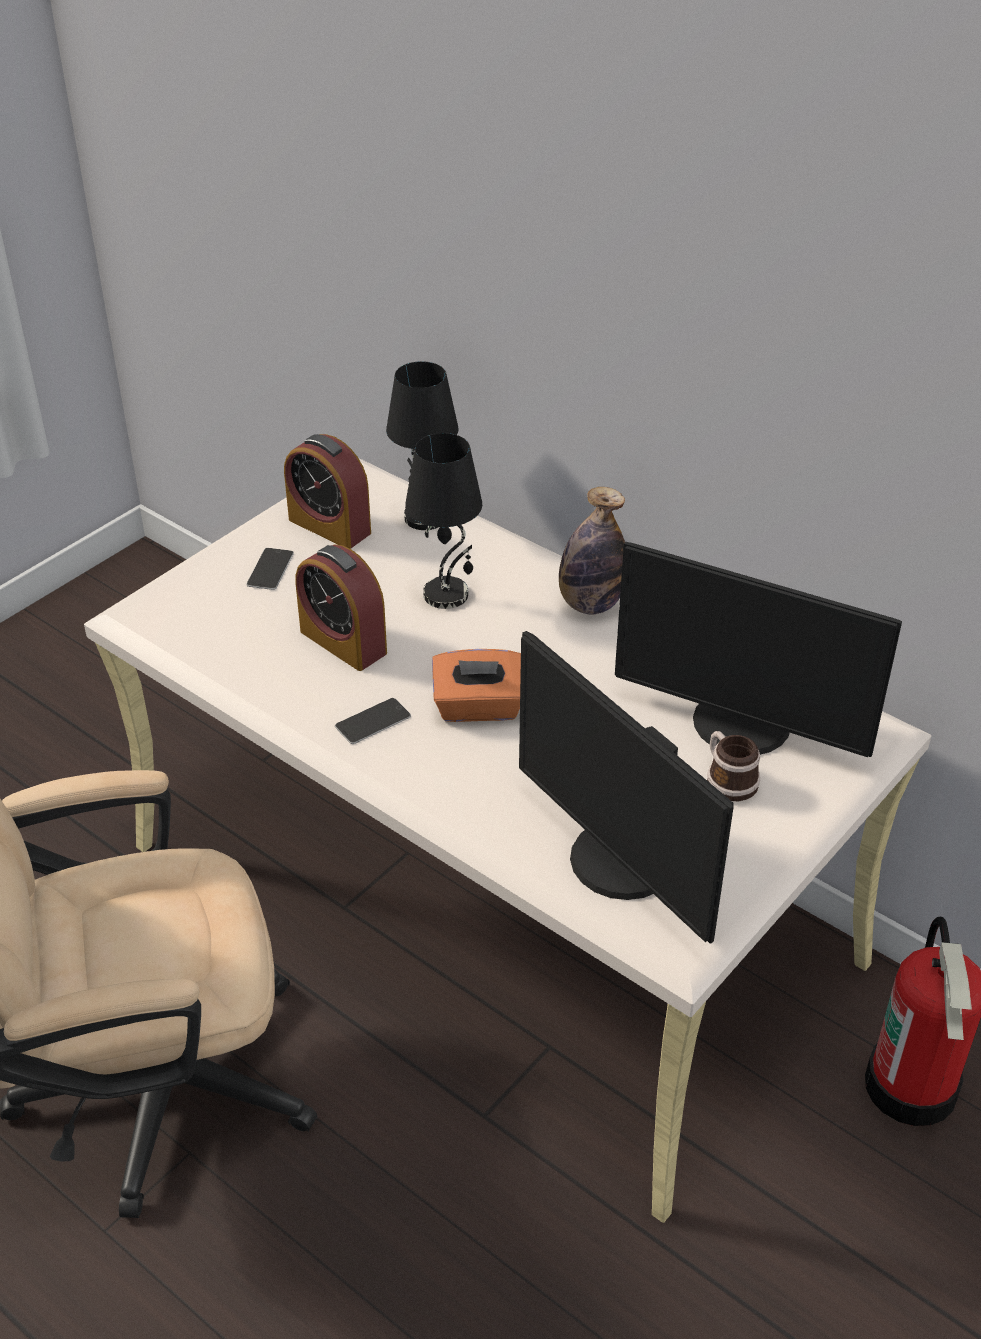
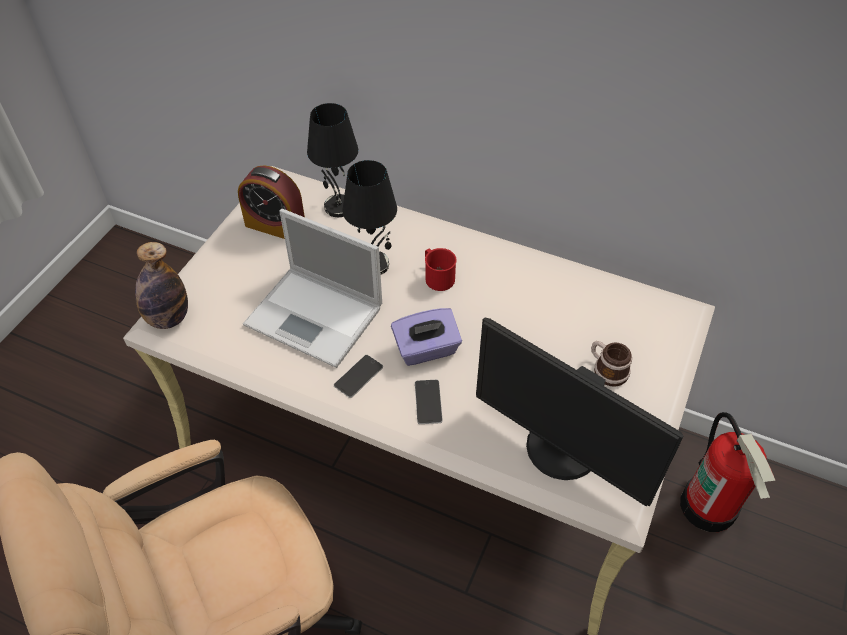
camera: 15 degrees left, 10 degrees up
(270, 569) = (245, 268): phone -> phone (428, 402)
(343, 642) = (316, 316): alarm clock -> laptop
(478, 708) = (426, 350): orange tissue box -> purple tissue box
(529, 624) = (437, 276): none -> red mug
(590, 604) = (471, 253): bottle -> bottle (168, 318)
(740, 726) = (599, 327): monitor -> none

